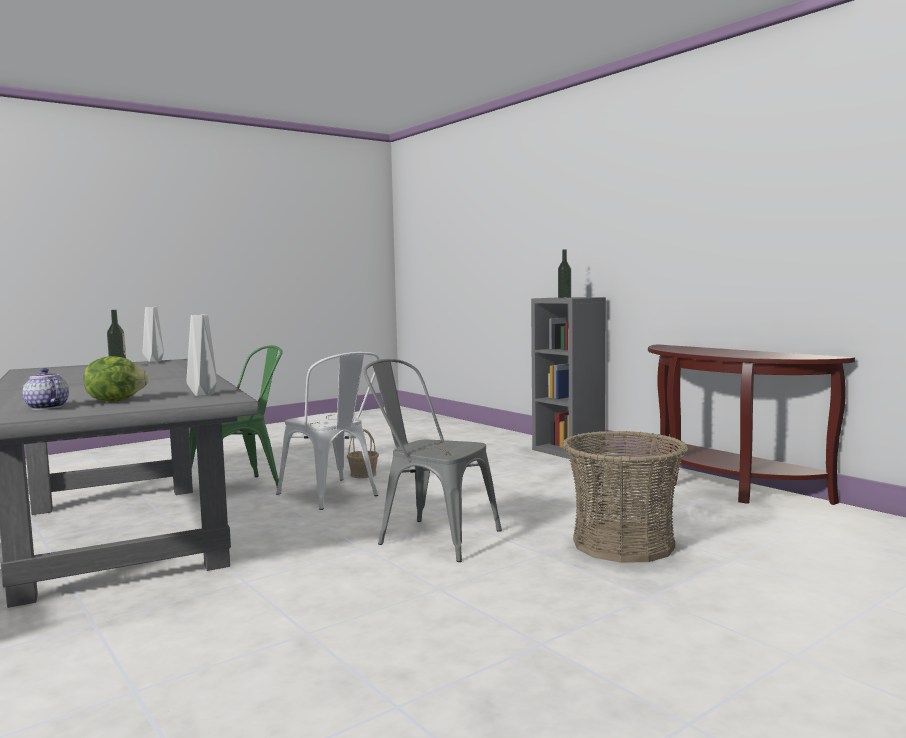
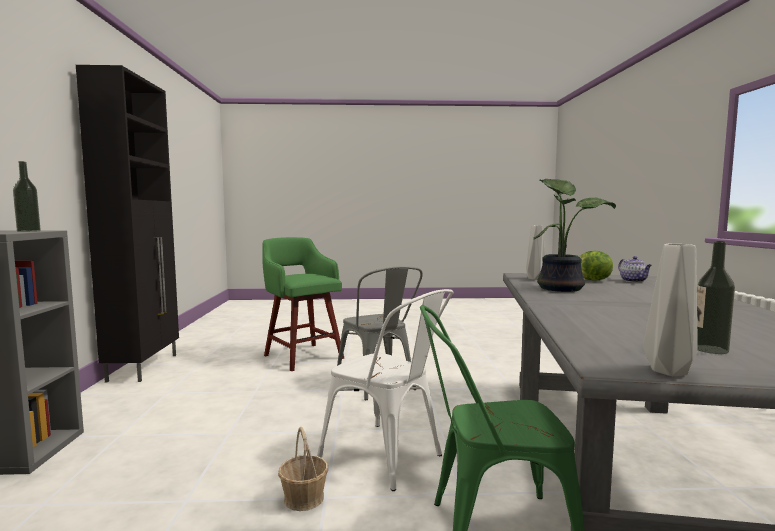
camera: 145 degrees left, 0 degrees up
(174, 386) = (561, 288): none -> potted plant
(333, 495) = (389, 458): white chair -> white chair turned 135 degrees clockwise
(623, 544) = (302, 356): basket -> green stool
(725, 486) = (144, 367): brown console table -> black cabinet

